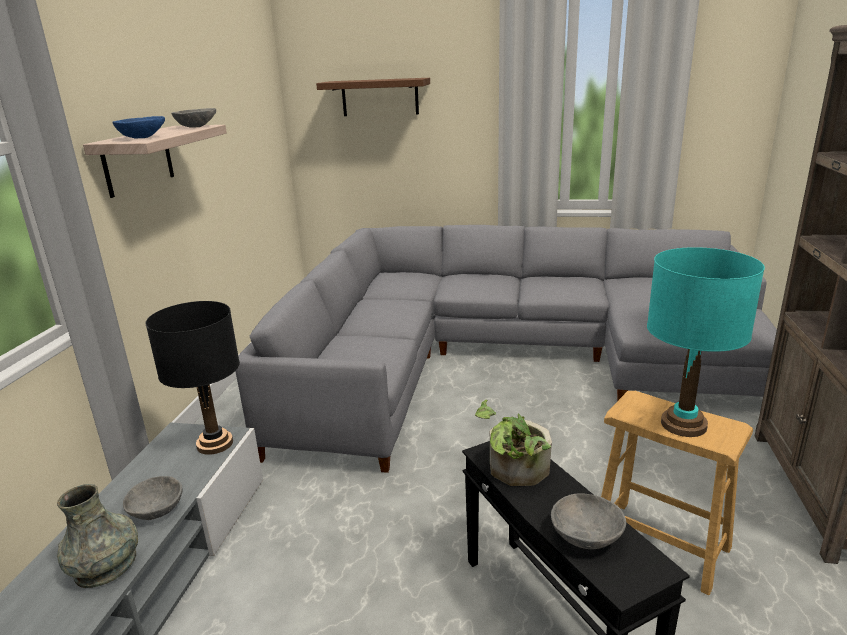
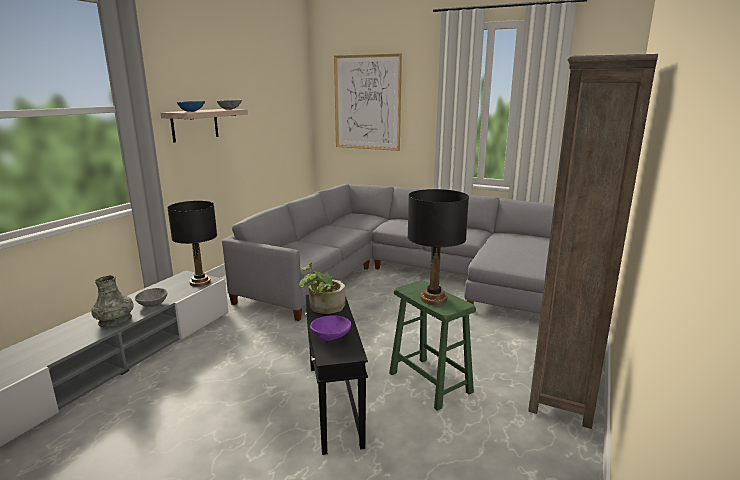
camera: 15 degrees right, 5 degrees down
(380, 97) = (367, 102): brown shelf -> picture
(587, 537) = (331, 337): grey bowl -> purple bowl
(660, 544) = (430, 382): brown stool -> green stool
(683, 424) = (433, 299): turquoise table lamp -> black table lamp

